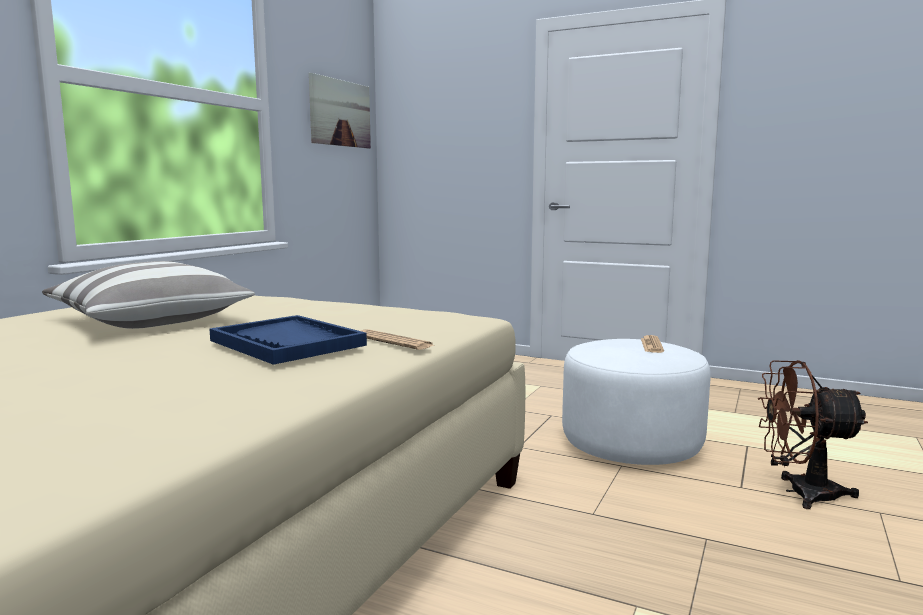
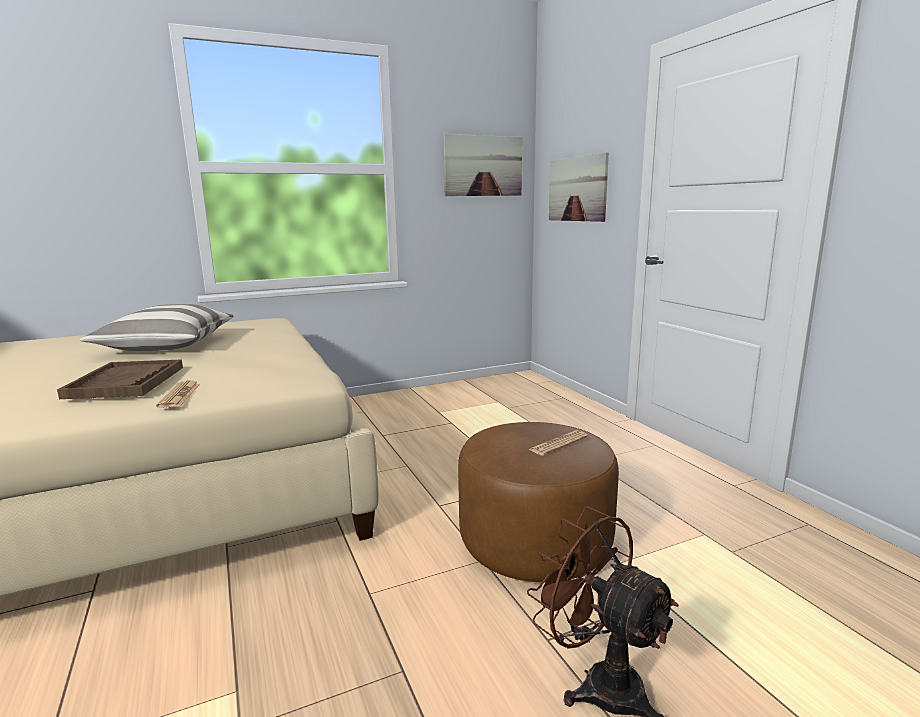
camera: 40 degrees right, 5 degrees up
(287, 343) = (126, 382): blue tray -> brown tray
(447, 143) = (577, 189): none -> picture
(631, 444) = (535, 543): white ottoman -> brown ottoman

